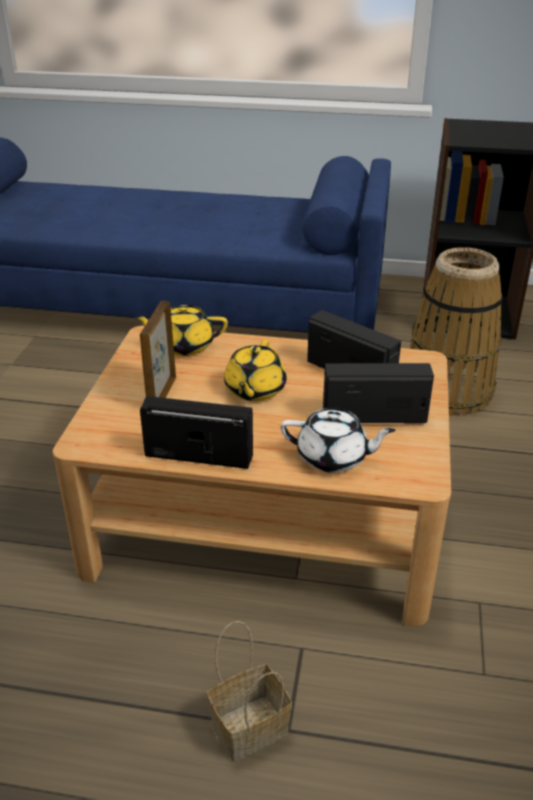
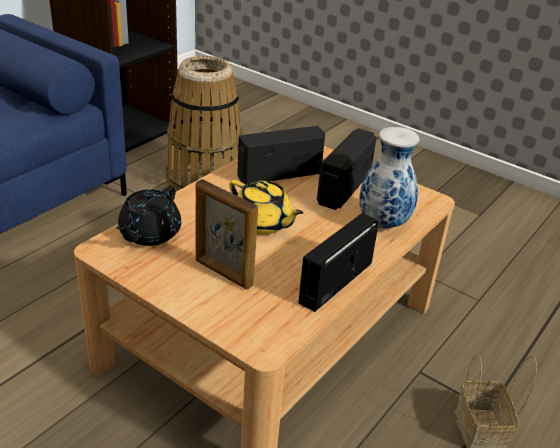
camera: 65 degrees left, 0 degrees up
(184, 346) = (149, 234): yellow teapot -> black teapot
(333, 458) = (382, 223): white teapot -> vase

